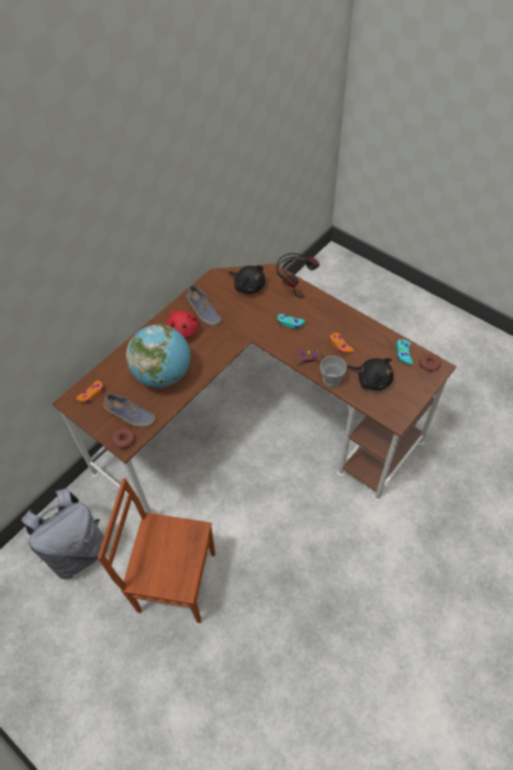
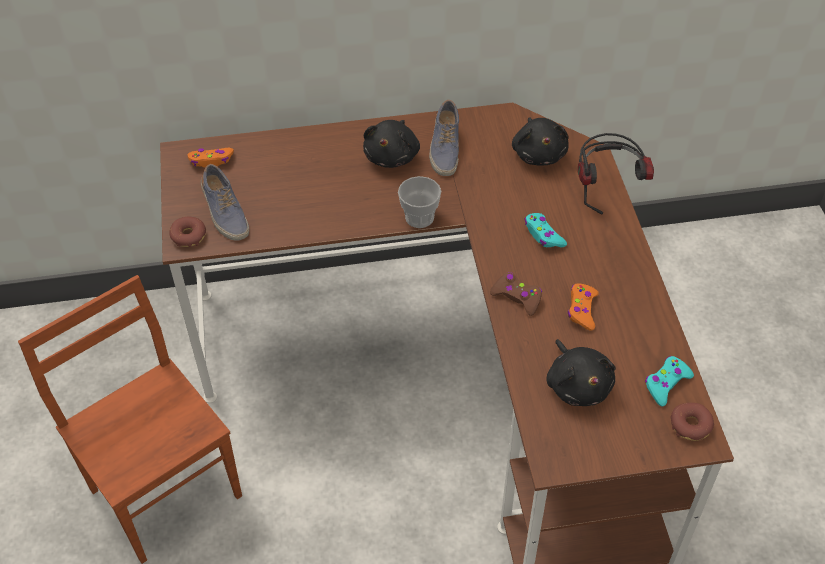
camera: 40 degrees right, 5 degrees down
(77, 550) = (101, 368): grey backpack -> none
(163, 374) = (313, 192): globe -> none
(182, 331) = (392, 156): red plush toy -> black plush toy
(331, 379) = (519, 344): cup -> cup (419, 217)

